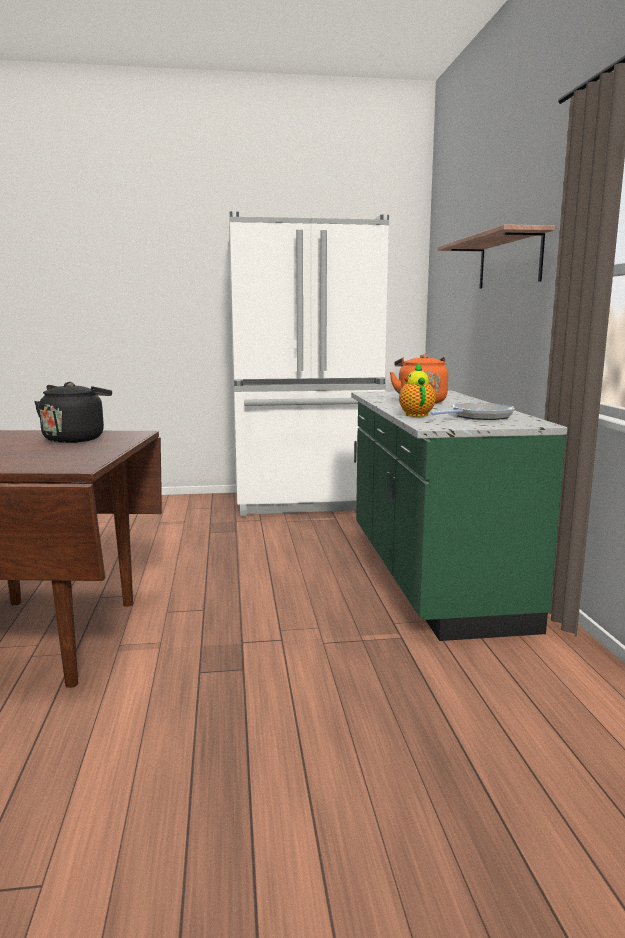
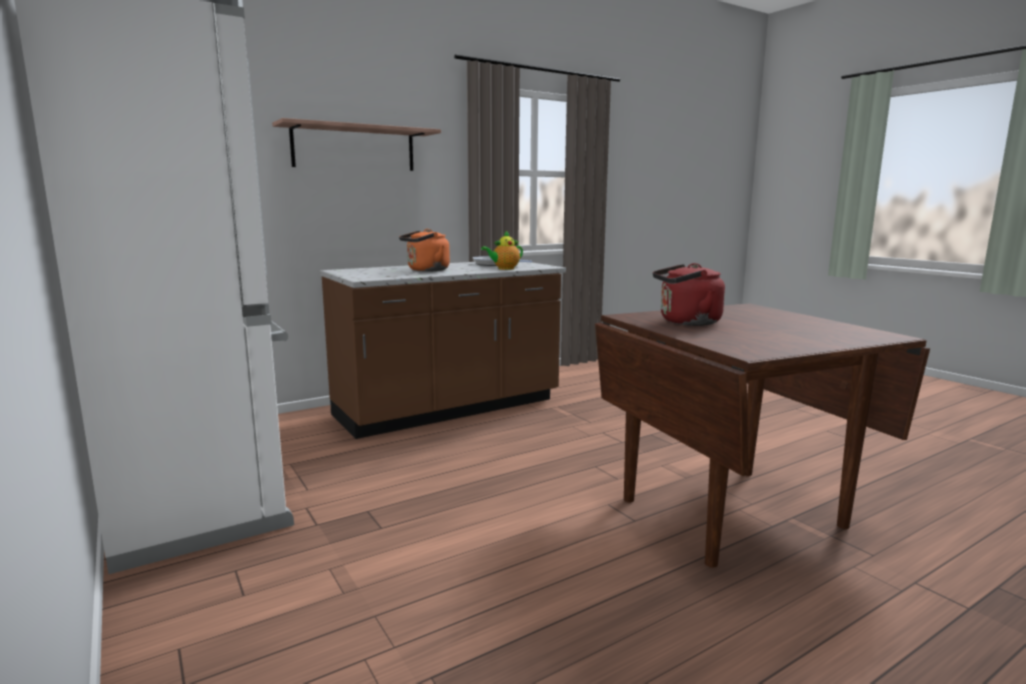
camera: 115 degrees left, 0 degrees up
(76, 439) = (686, 322): black kettle -> red kettle
(431, 577) = (449, 409): green counter -> brown counter

